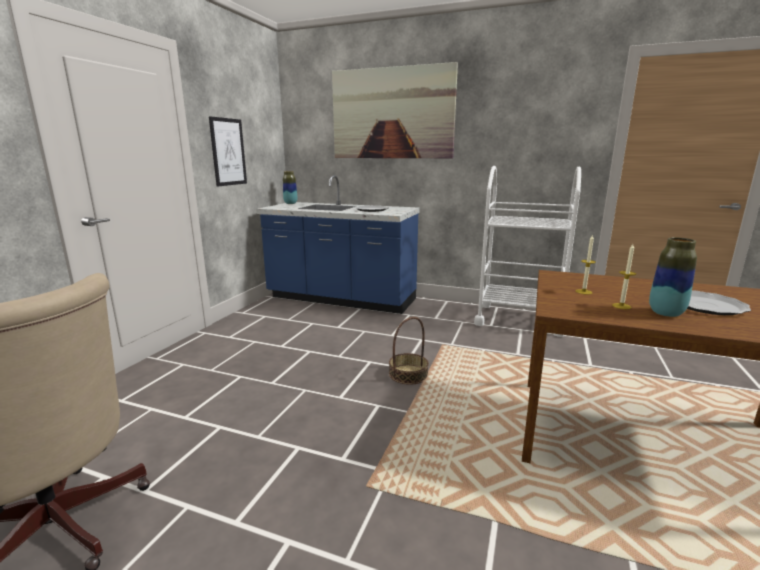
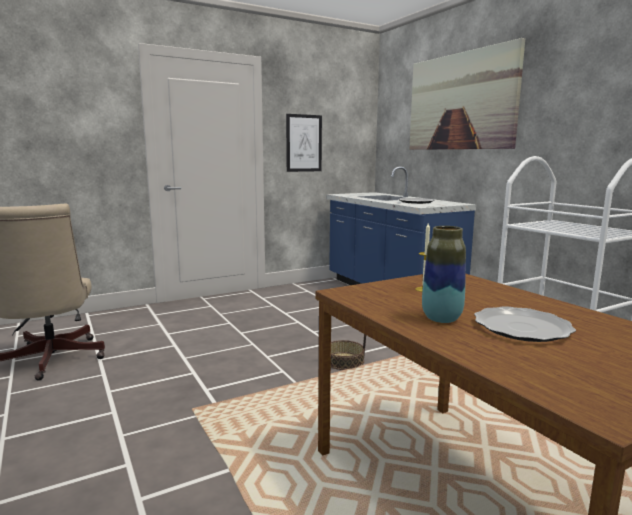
camera: 40 degrees right, 5 degrees down
(290, 203) = (367, 193): vase -> none
(621, 306) = (417, 304): candle -> none

